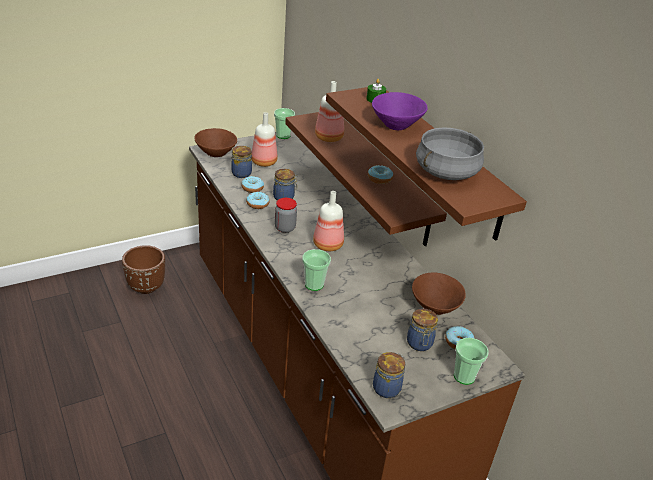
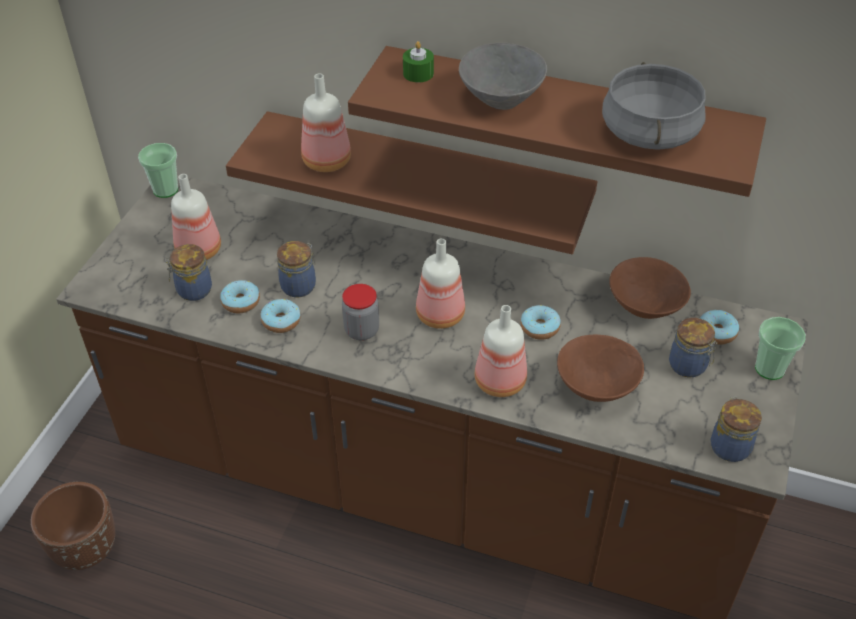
camera: 40 degrees left, 10 degrees up
(216, 153) = (115, 283): brown bowl -> brown bowl (597, 387)
(314, 284) = (498, 382): cup -> bottle
(379, 179) = (470, 183): donut -> donut (539, 327)
(395, 125) = (500, 100): purple bowl -> grey bowl

